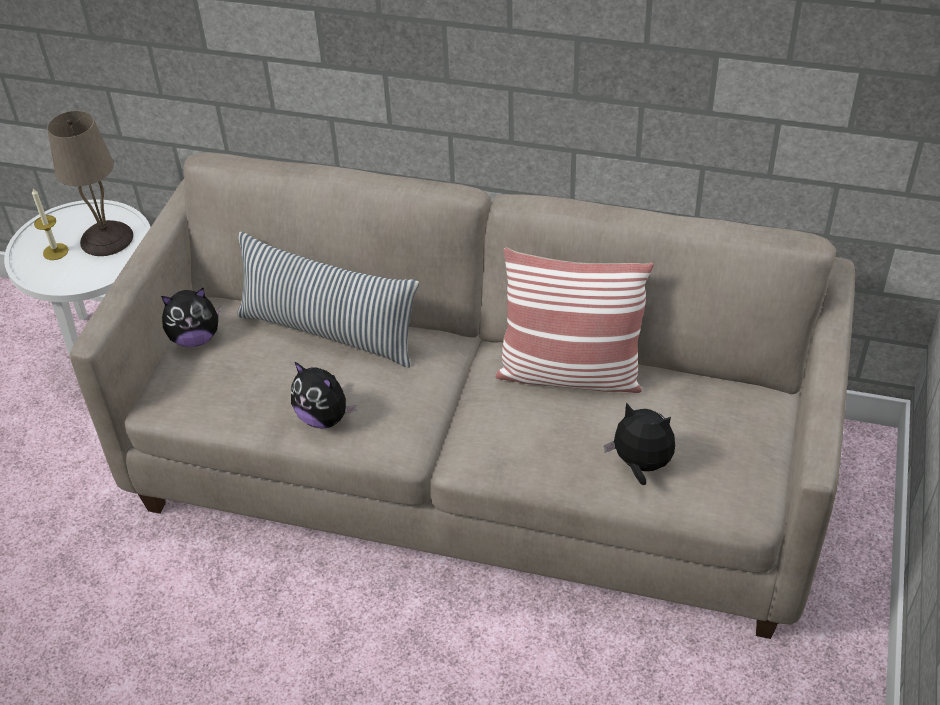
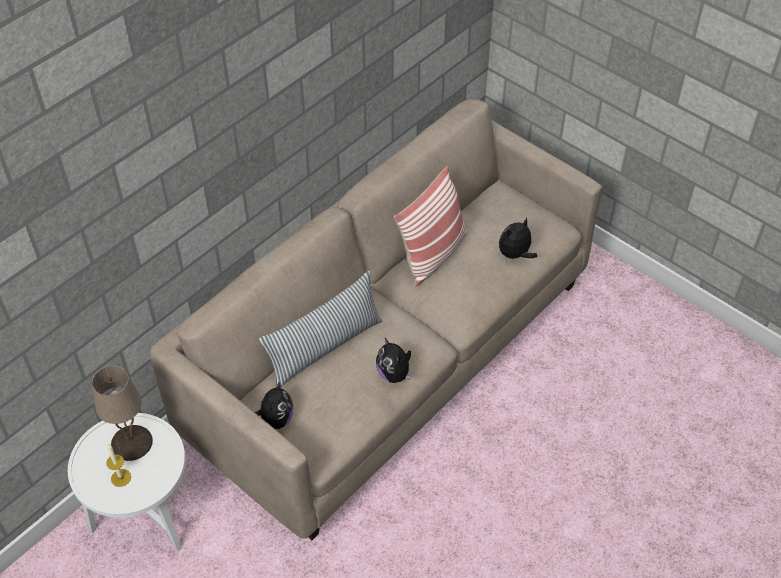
camera: 65 degrees left, 5 degrees up
(324, 417) = (394, 374): plush toy -> plush toy turned 90 degrees clockwise

